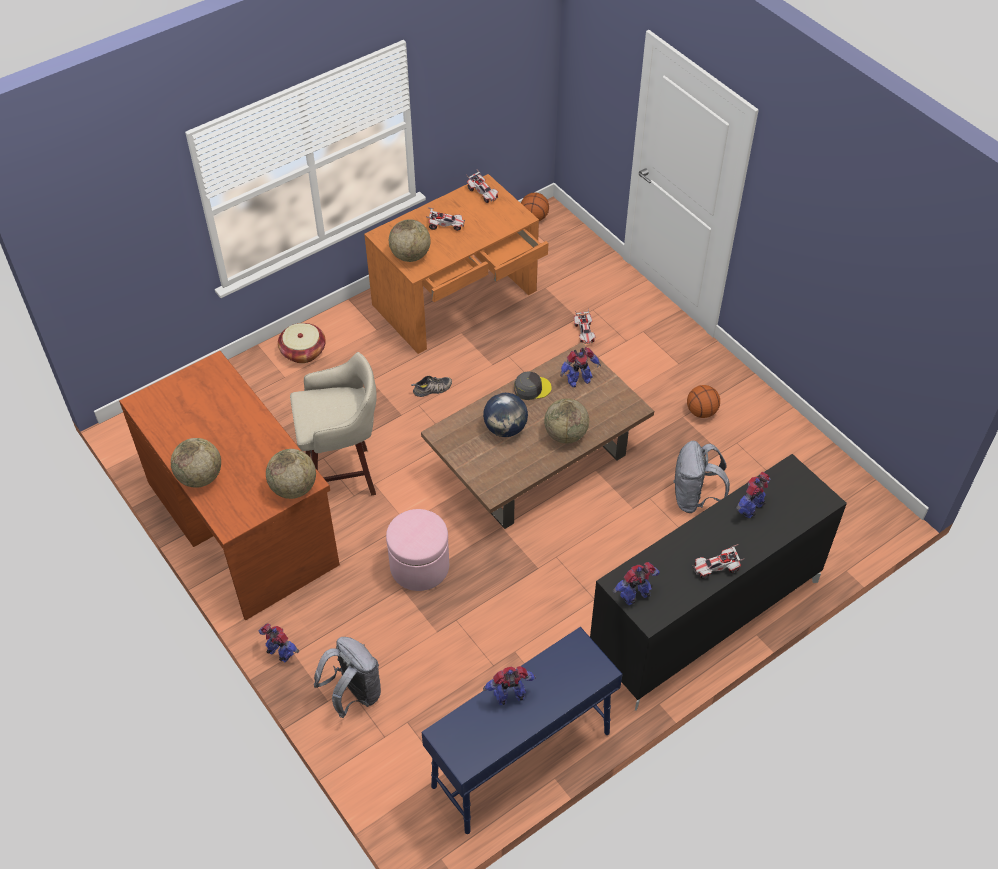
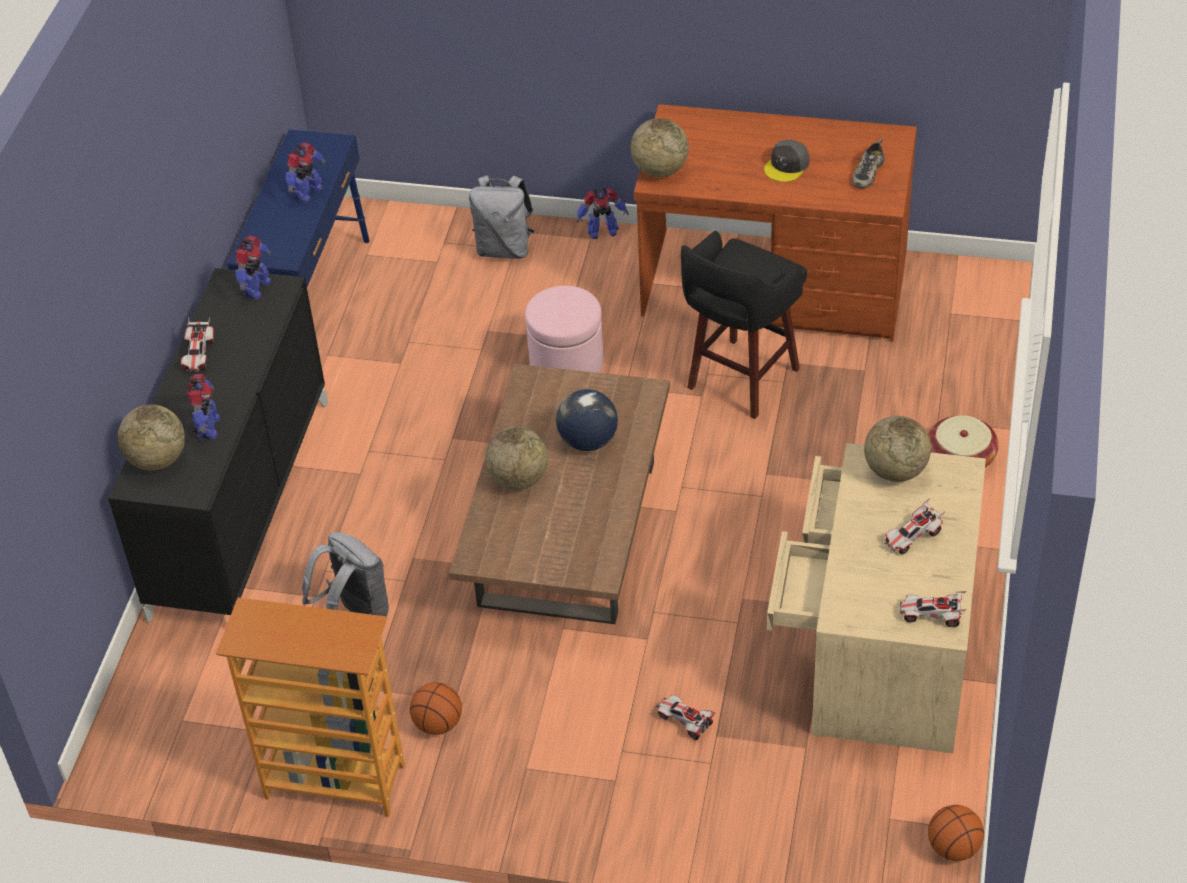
camera: 140 degrees right, 5 degrees down
(200, 477) = (750, 126): globe -> globe (157, 459)
(344, 476) = (740, 382): beige stool -> black stool
(432, 389) = (770, 522): shoe -> shoe (867, 171)
(461, 302) = (878, 646): orange desk -> beige desk
(532, 388) = (610, 500): grey cap -> grey cap (787, 166)
(578, 380) = (570, 545): toy robot -> none
(716, 568) = (199, 355): toy car -> toy car turned 150 degrees clockwise
(777, 420) = (334, 782): none -> bookcase

